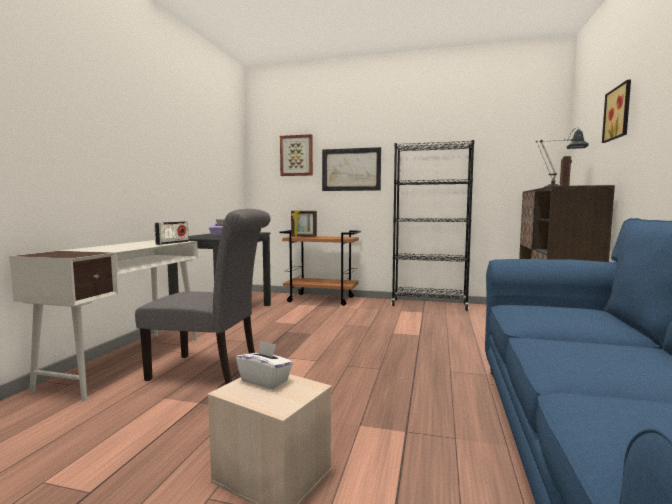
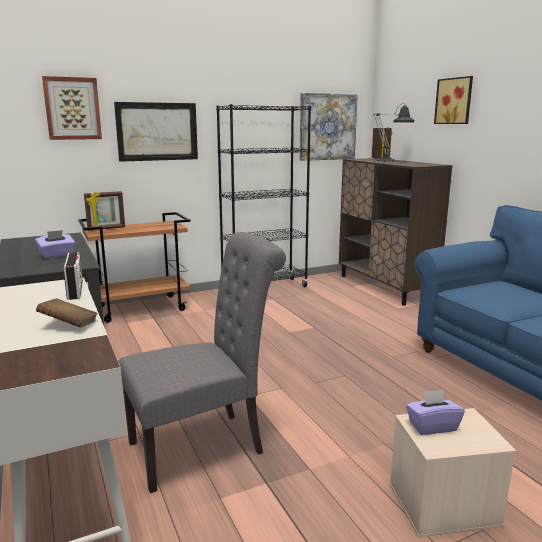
camera: 40 degrees left, 10 degrees up
(118, 249) = (69, 325): none -> brown book
(265, 381) = (432, 426): white tissue box -> purple tissue box
(511, 162) = (327, 127): none -> picture

